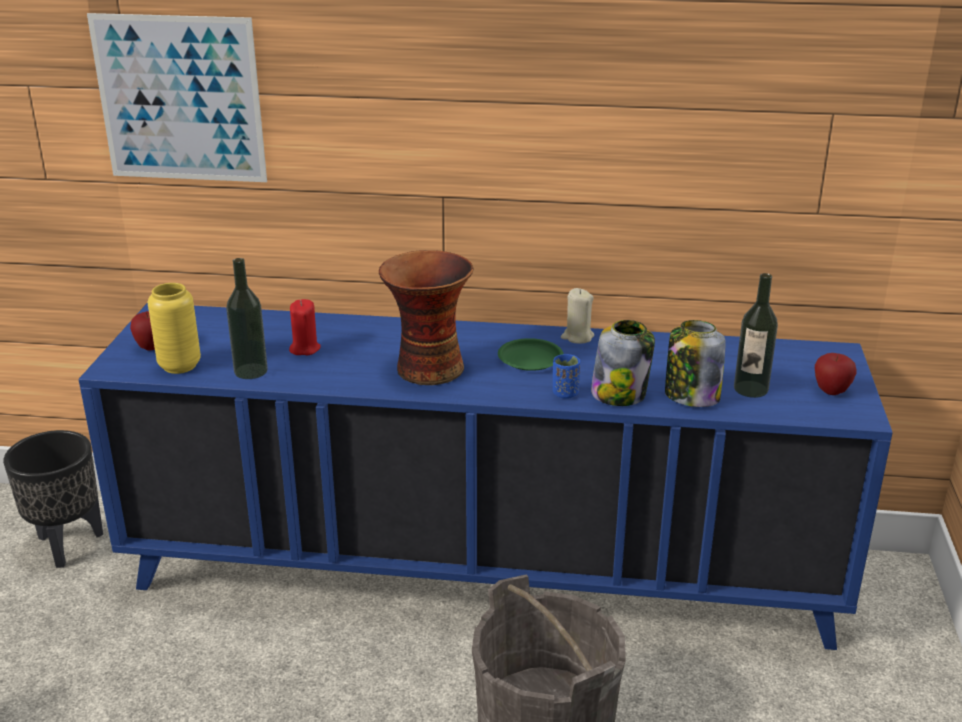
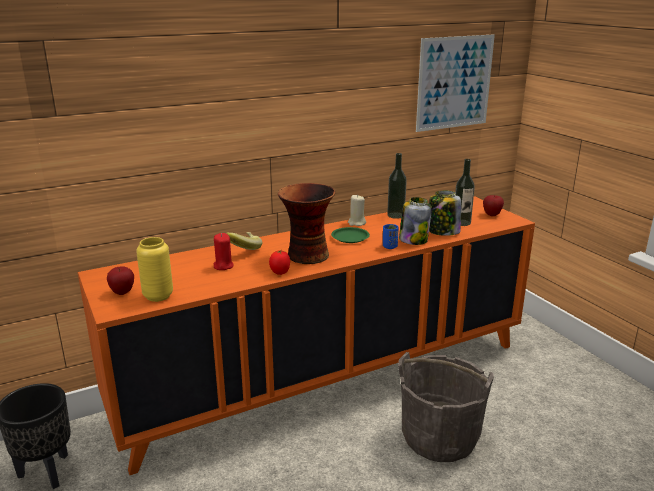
camera: 35 degrees left, 5 degrees down
(179, 99) = (97, 118): picture -> picture (454, 83)
(251, 371) = (209, 285): bottle -> bottle (395, 215)
(356, 383) = (280, 273): none -> tomato
(363, 331) = (243, 249): none -> banana
(481, 573) = (326, 379): blue cabinet -> orange cabinet

